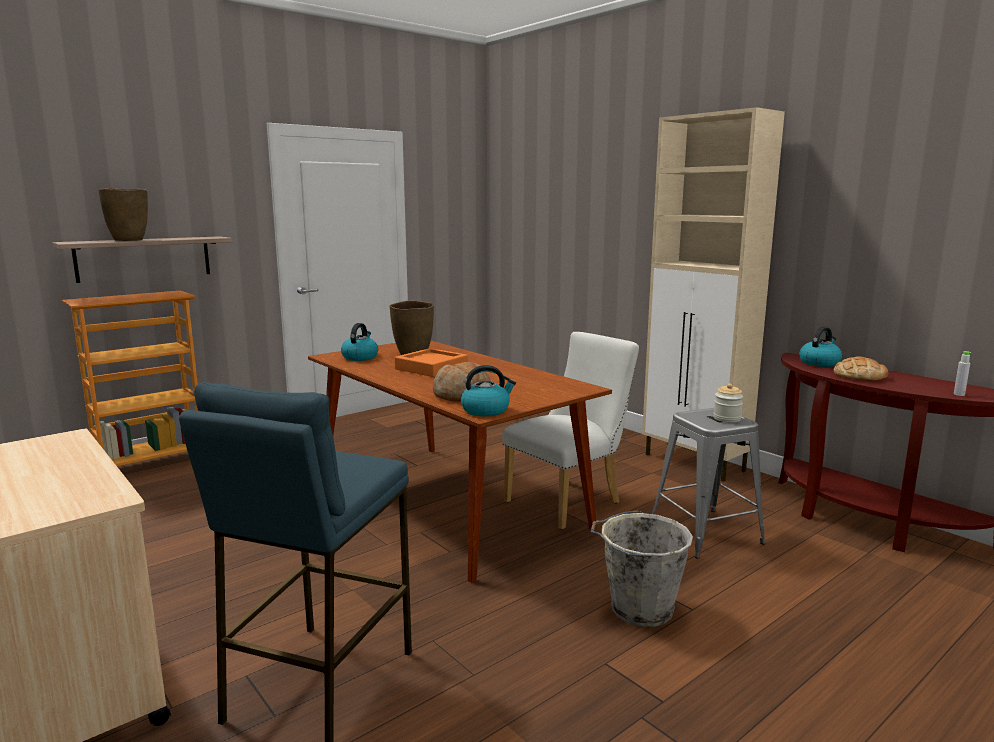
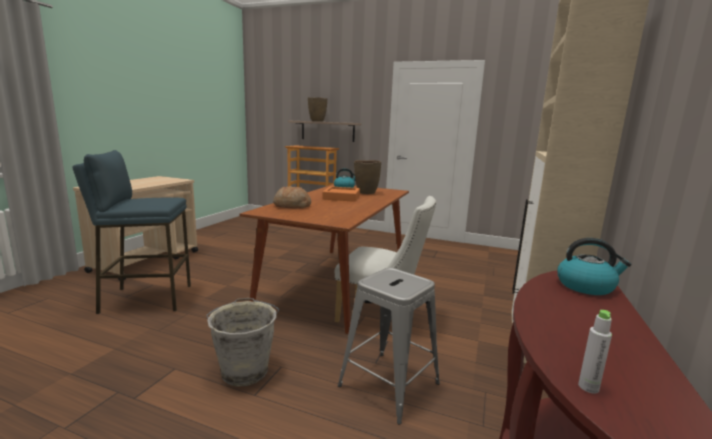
camera: 60 degrees right, 0 degrees up
(486, 410) = (265, 212): kettle -> none
(727, 418) = (401, 285): jar -> none
(859, 376) = (560, 308): bread -> none

